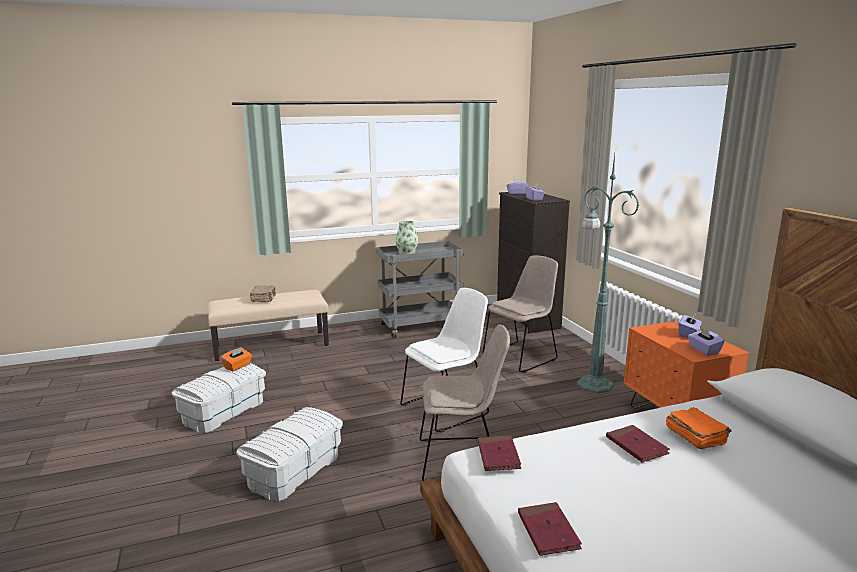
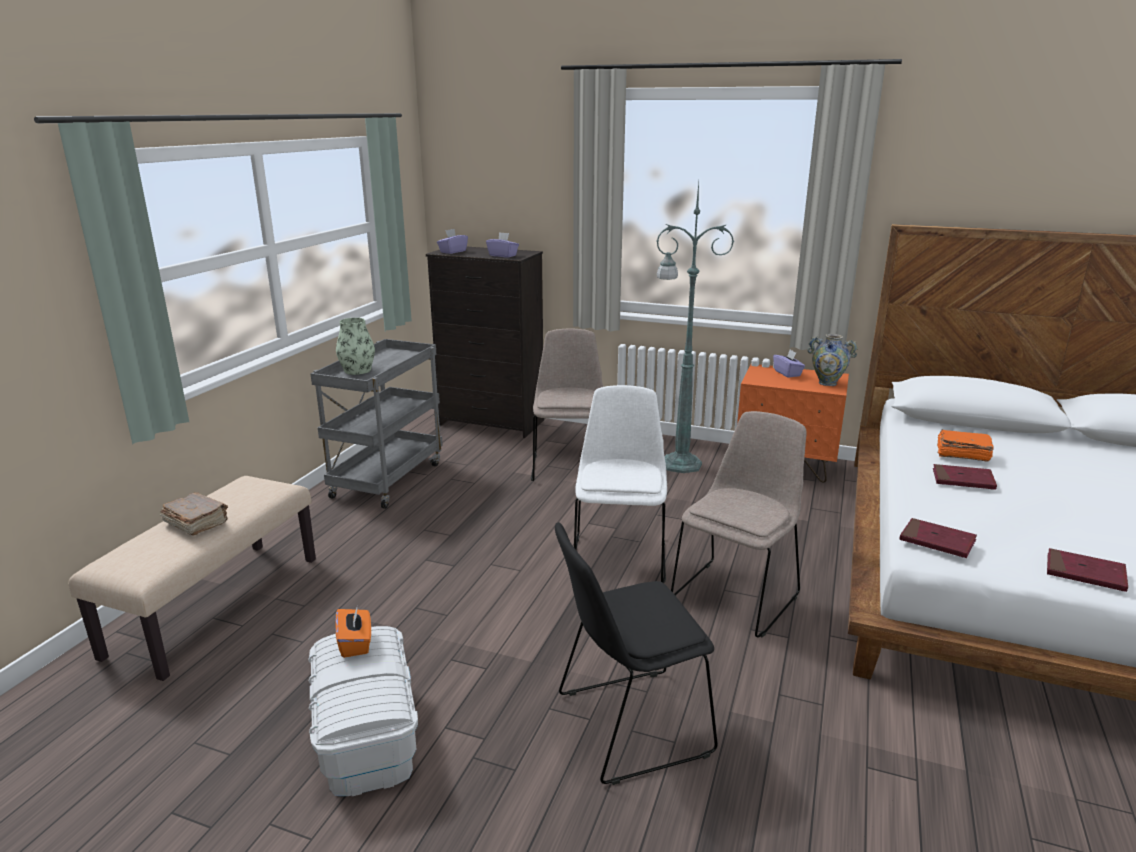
camera: 50 degrees left, 5 degrees up
(294, 471) = (628, 725): white storage box -> black chair
(704, 350) = (827, 383): purple tissue box -> vase

